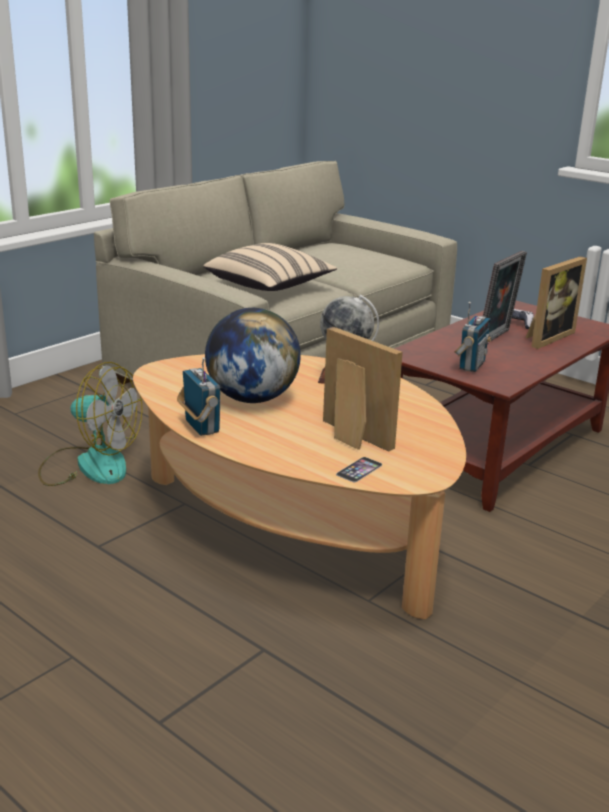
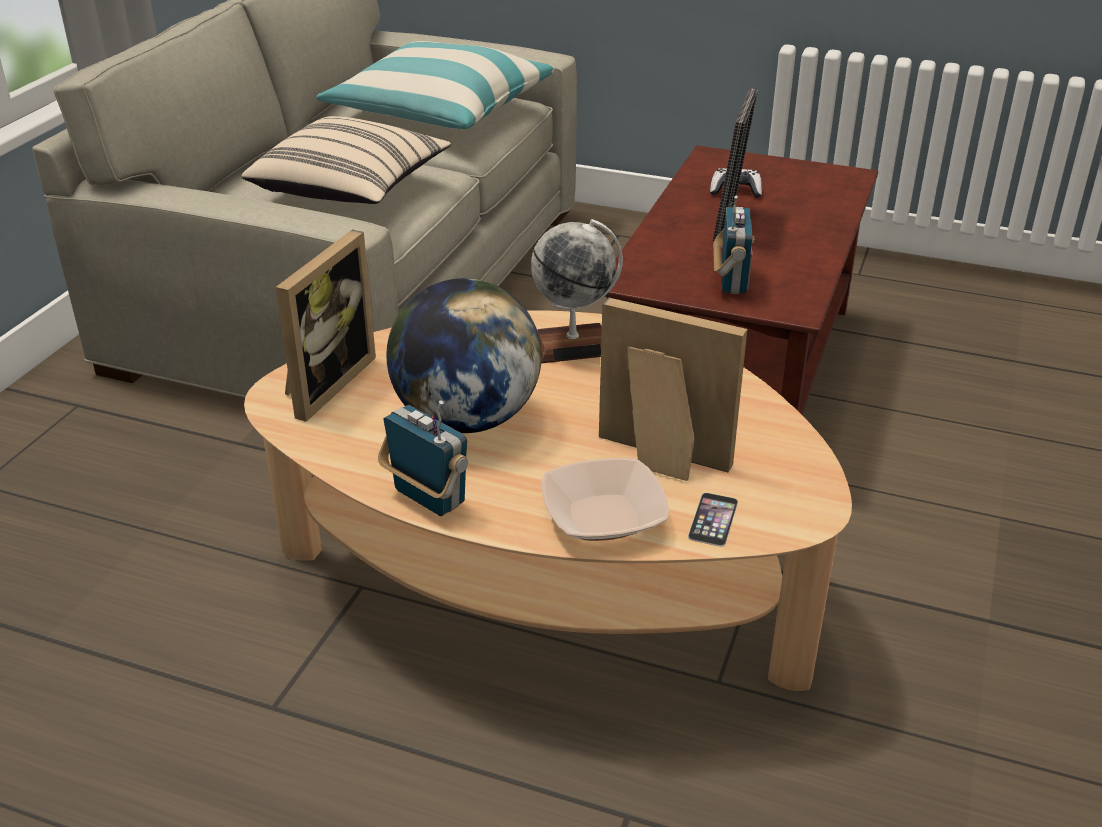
camera: 20 degrees left, 10 degrees up
(90, 465) = (168, 553): fan -> none
(293, 455) = (603, 517): none -> bowl
(355, 259) = (440, 110): none -> pillow
(546, 337) = (790, 207): picture frame -> picture frame (323, 383)

